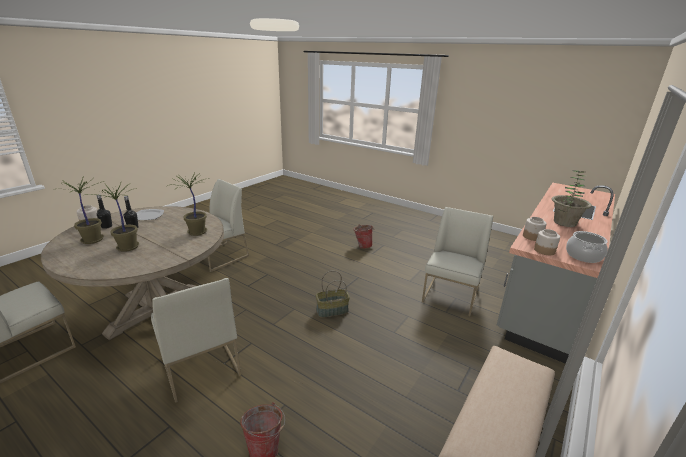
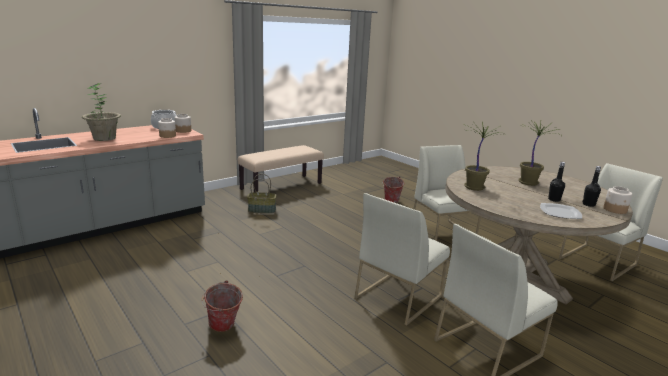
camera: 165 degrees left, 5 degrees down
(92, 239) = (577, 193): potted plant -> none
(332, 311) = (329, 248): basket -> basket (262, 210)
(451, 296) = (195, 241): white chair -> white chair (398, 296)

